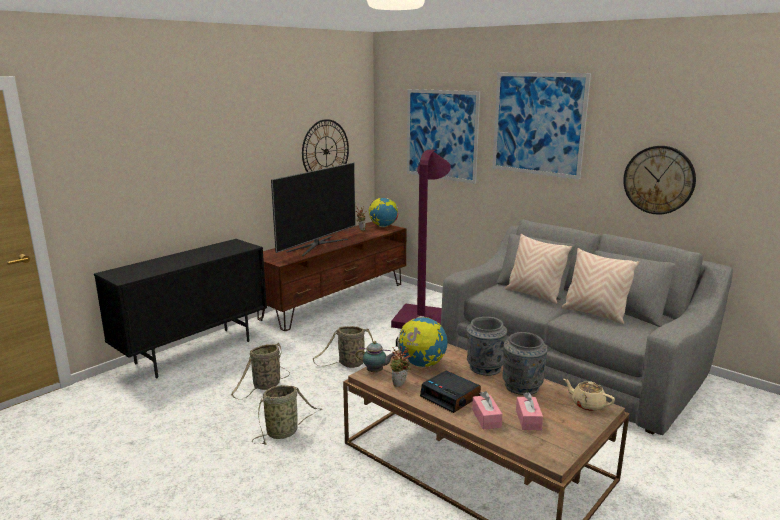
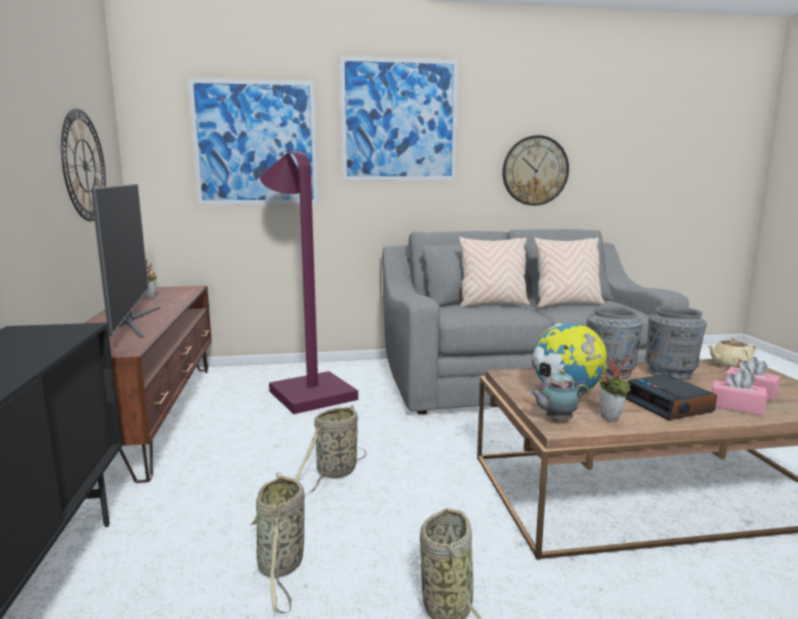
camera: 50 degrees left, 5 degrees down
(376, 372) = (556, 420): teapot -> teapot turned 150 degrees counterclockwise
(383, 226) = (171, 289): globe -> none
(451, 397) = (669, 405): alarm clock -> alarm clock turned 75 degrees clockwise

